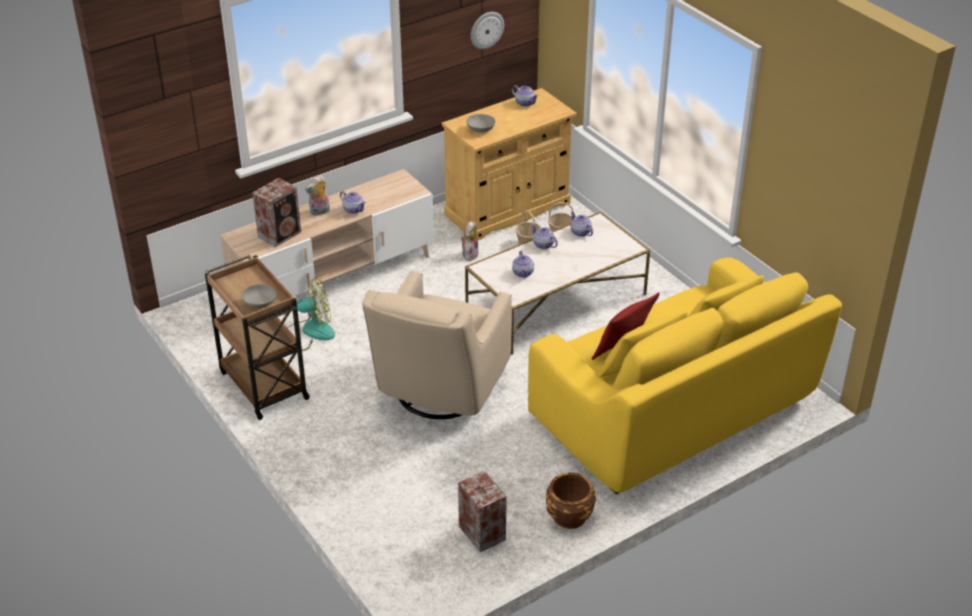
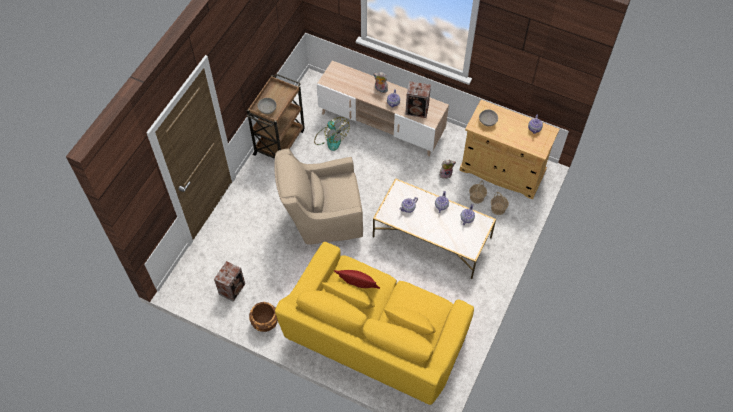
camera: 60 degrees right, 20 degrees up
(281, 234) = (349, 84): speaker -> speaker (417, 110)
(486, 29) = (537, 73): wall clock -> none

